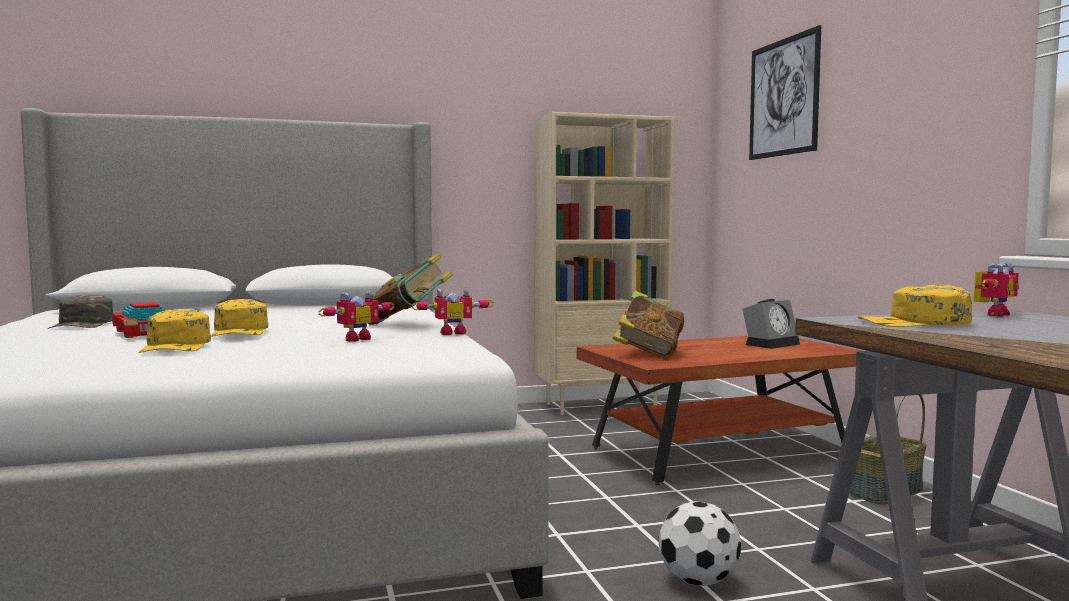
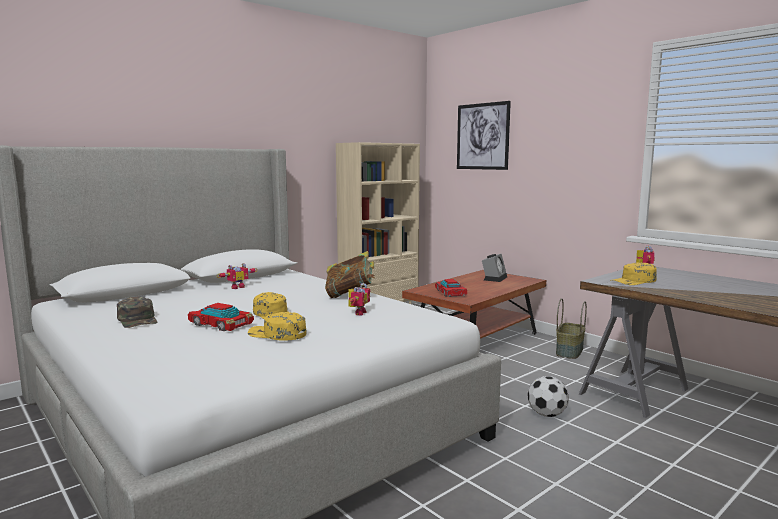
camera: 25 degrees left, 5 degrees up
(177, 346) = (277, 334): yellow cap -> yellow cap turned 150 degrees clockwise
(452, 333) = (395, 300): toy robot -> toy robot (237, 287)
(649, 353) = (450, 292): book -> toy car

